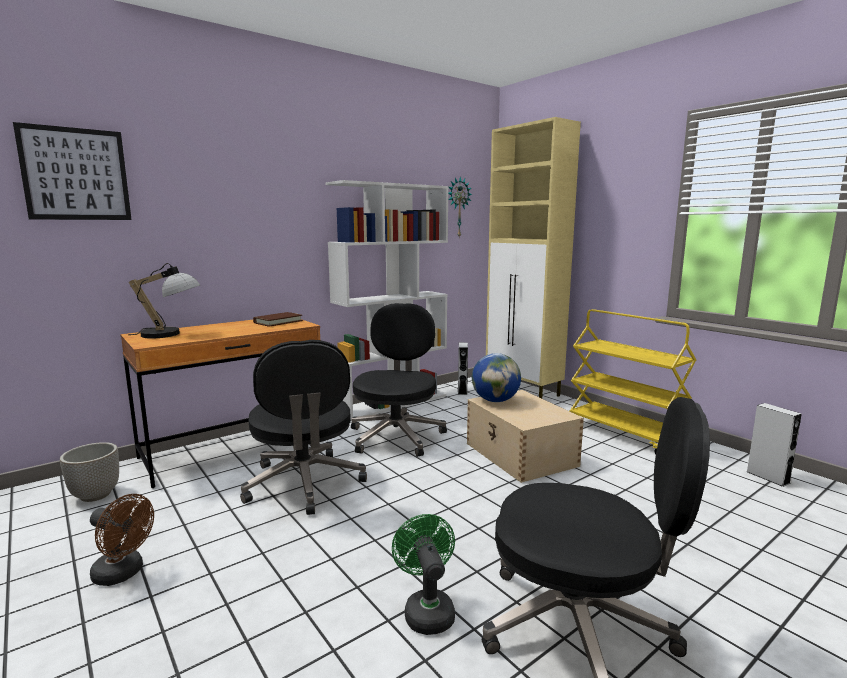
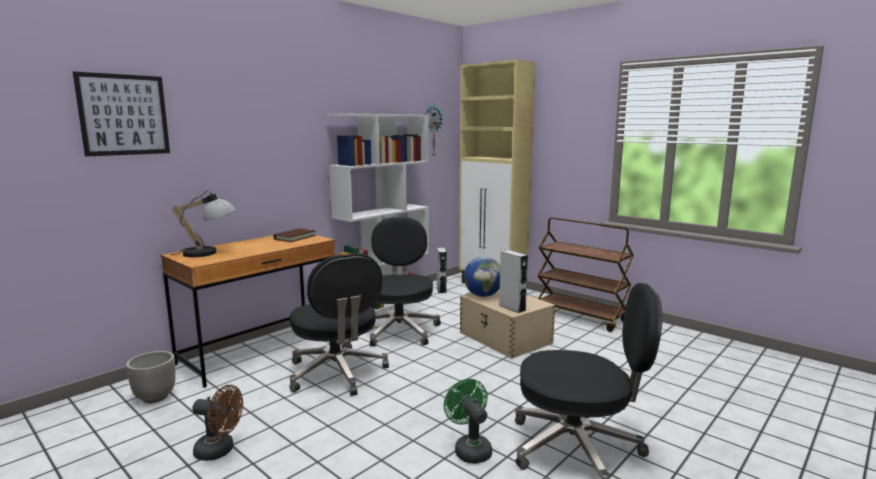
camera: 10 degrees left, 0 degrees up
(624, 433) = (580, 316): yellow cart -> brown cart
(767, 477) = (687, 341): grey speaker -> grey speaker (512, 308)

